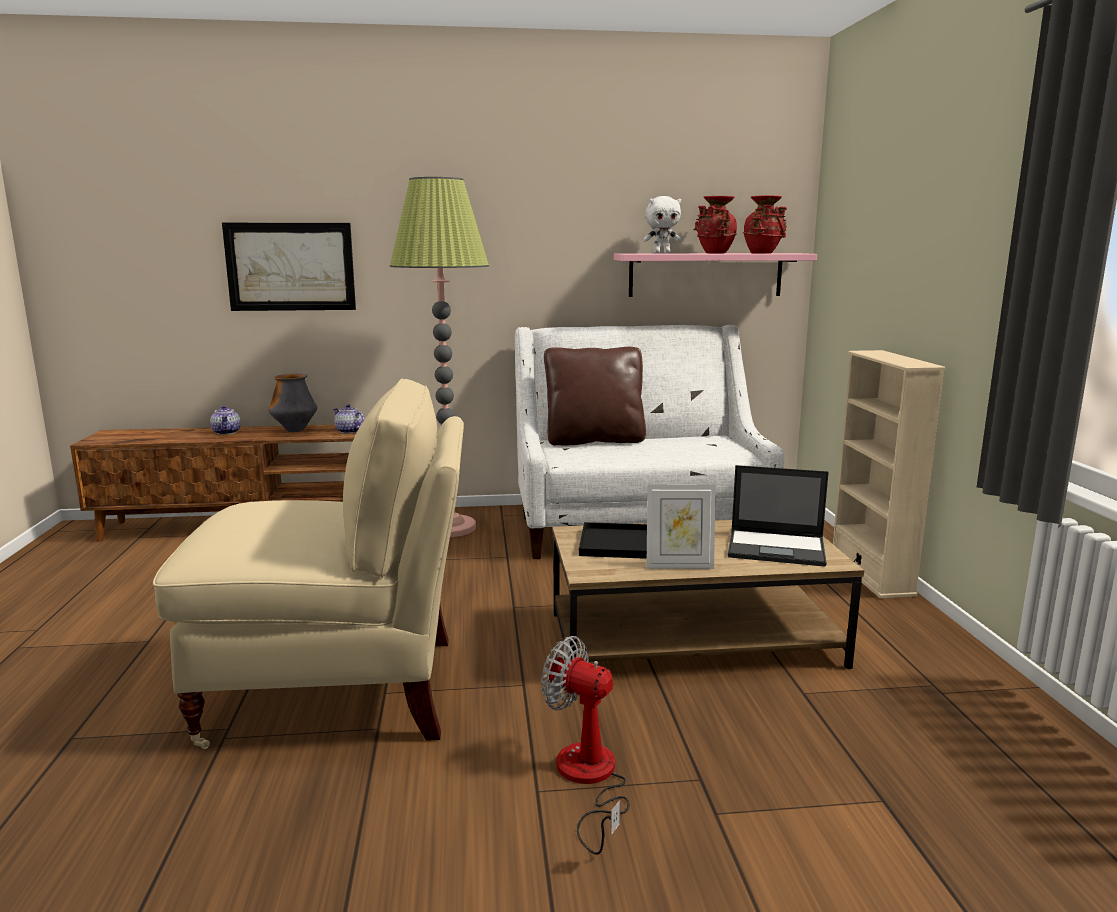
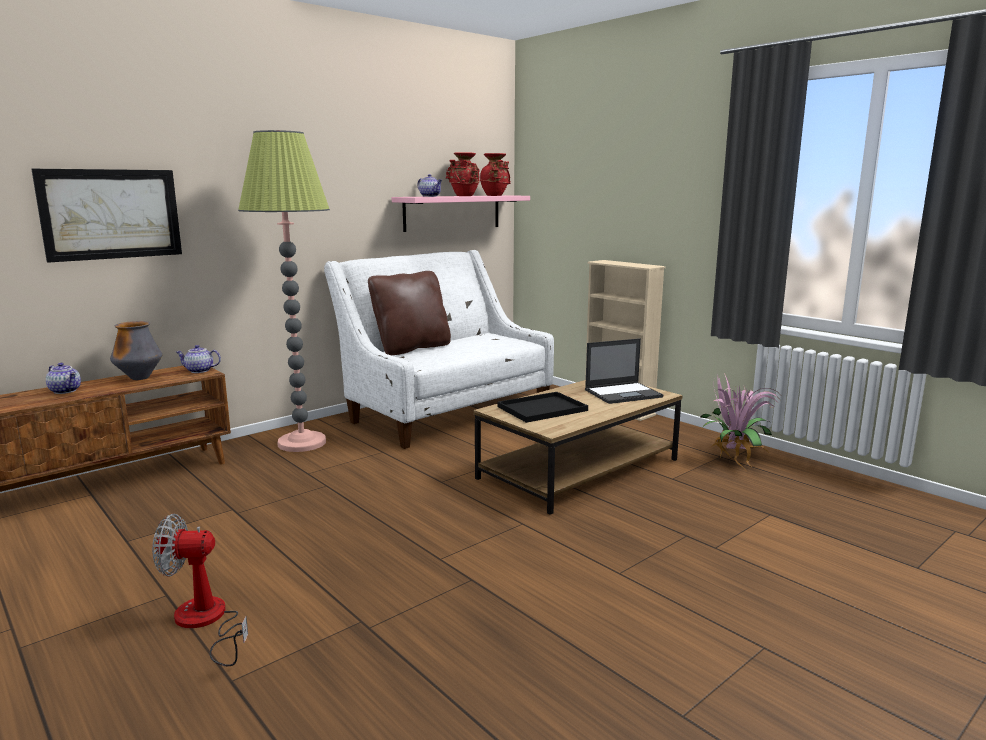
camera: 35 degrees left, 0 degrees up
(340, 690) = (404, 568): beige chair -> none
(588, 780) = (636, 557): fan -> fan (207, 622)
(661, 253) = (430, 196): white plush toy -> teapot
(679, 566) = (592, 414): picture frame -> none
(950, 696) = (734, 459): none -> potted plant

